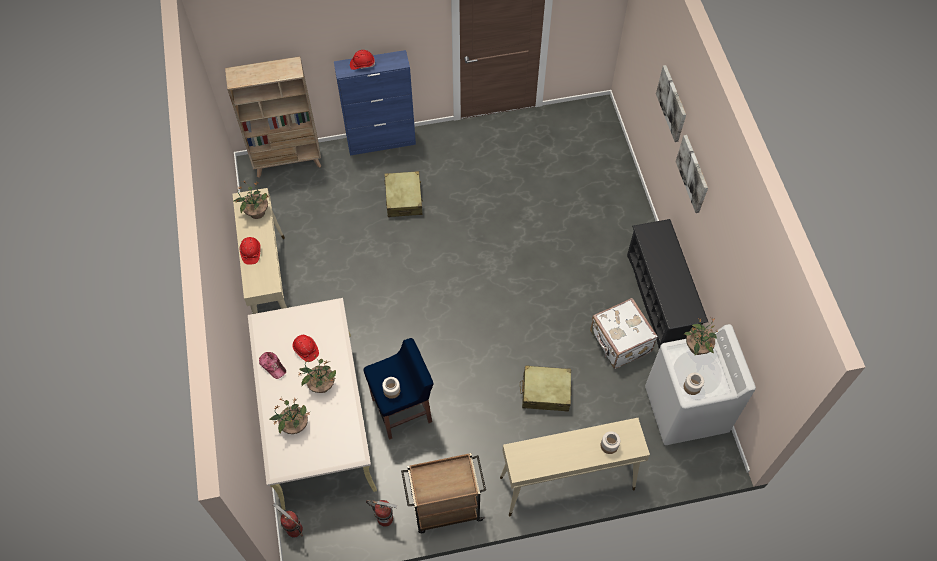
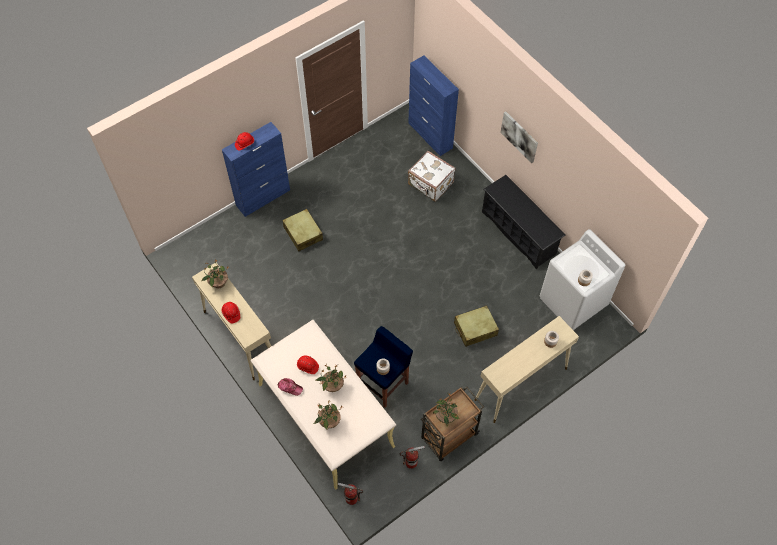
camera: 25 degrees left, 0 degrees up
(288, 162) = (200, 239): beige bookcase -> none
(611, 142) = (430, 136): none -> blue cabinet
(619, 342) = (507, 274): white suitcase -> white suitcase (430, 184)
(672, 103) = (484, 92): picture -> none
(697, 347) = (574, 253): potted plant -> potted plant (445, 416)

